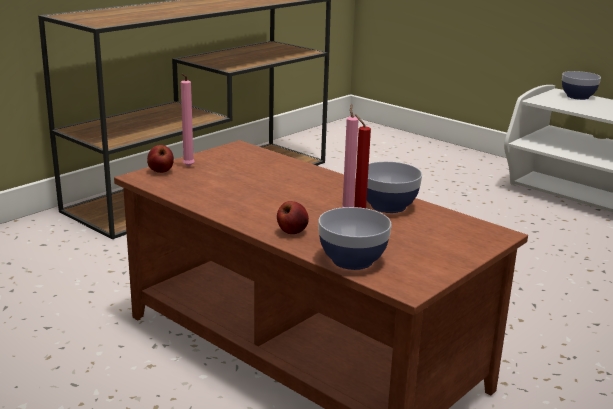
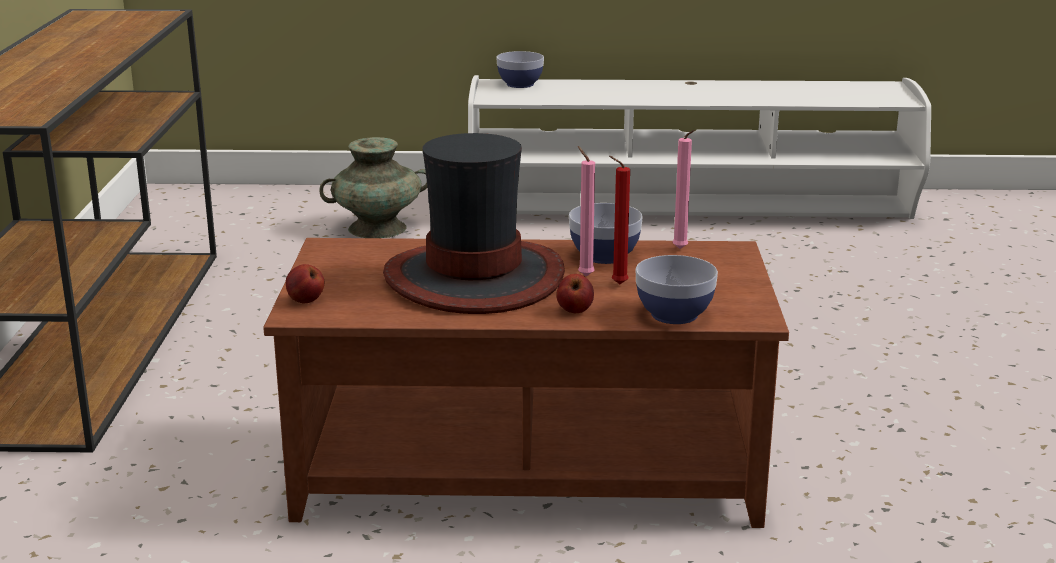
camera: 40 degrees left, 0 degrees up
(187, 167) = (324, 286): pink candle -> pink candle (681, 250)
(276, 191) = (474, 278): none -> hat
(438, 174) = (378, 228): none -> turquoise vase

